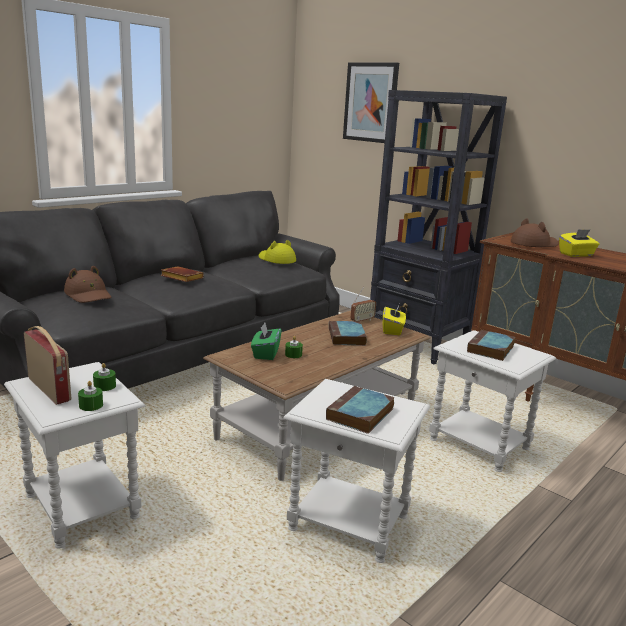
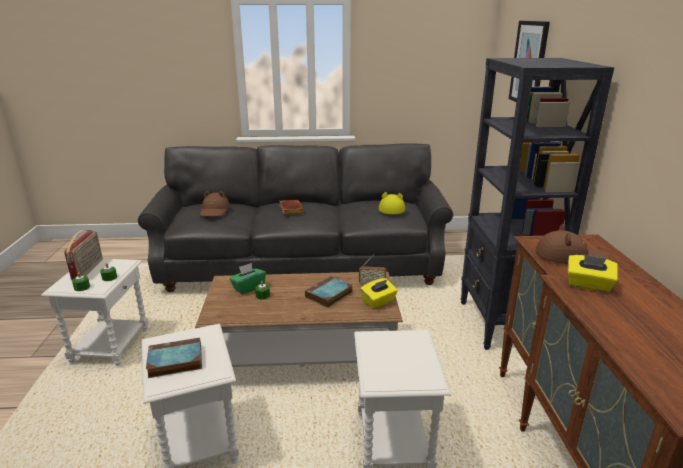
camera: 45 degrees right, 5 degrees up
(490, 349) = (395, 355): book -> none

